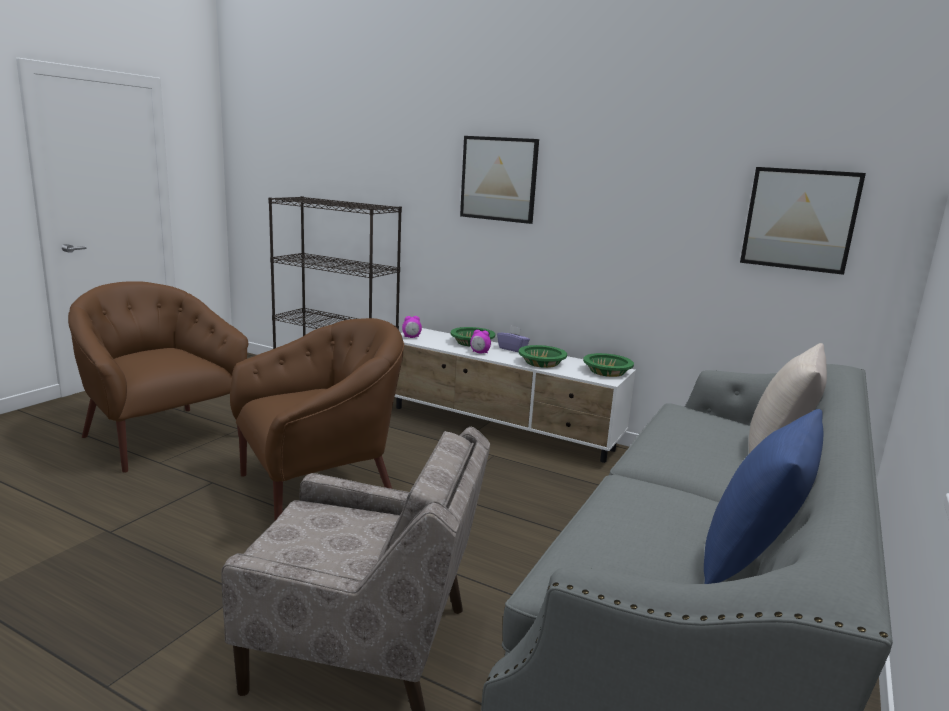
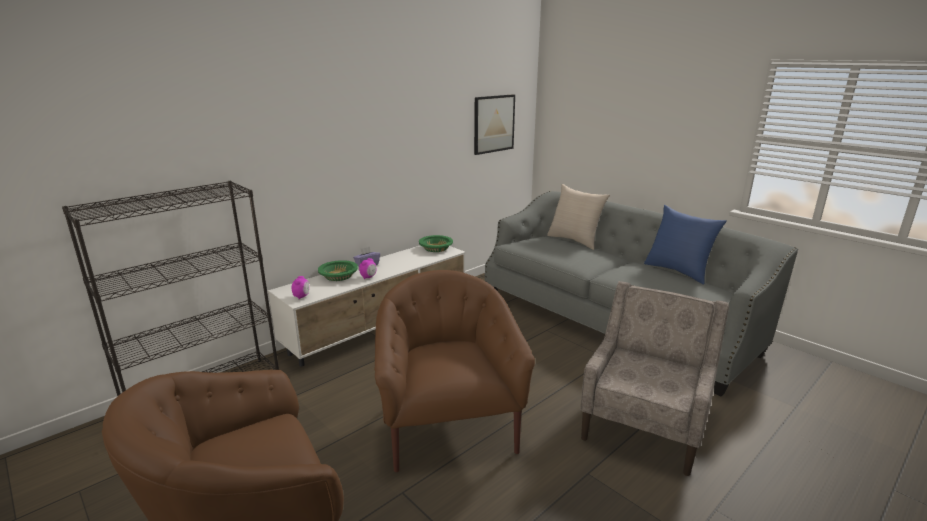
camera: 70 degrees left, 5 degrees up
(499, 179) = (322, 132): picture -> none
(542, 362) = (406, 262): green bowl -> none

